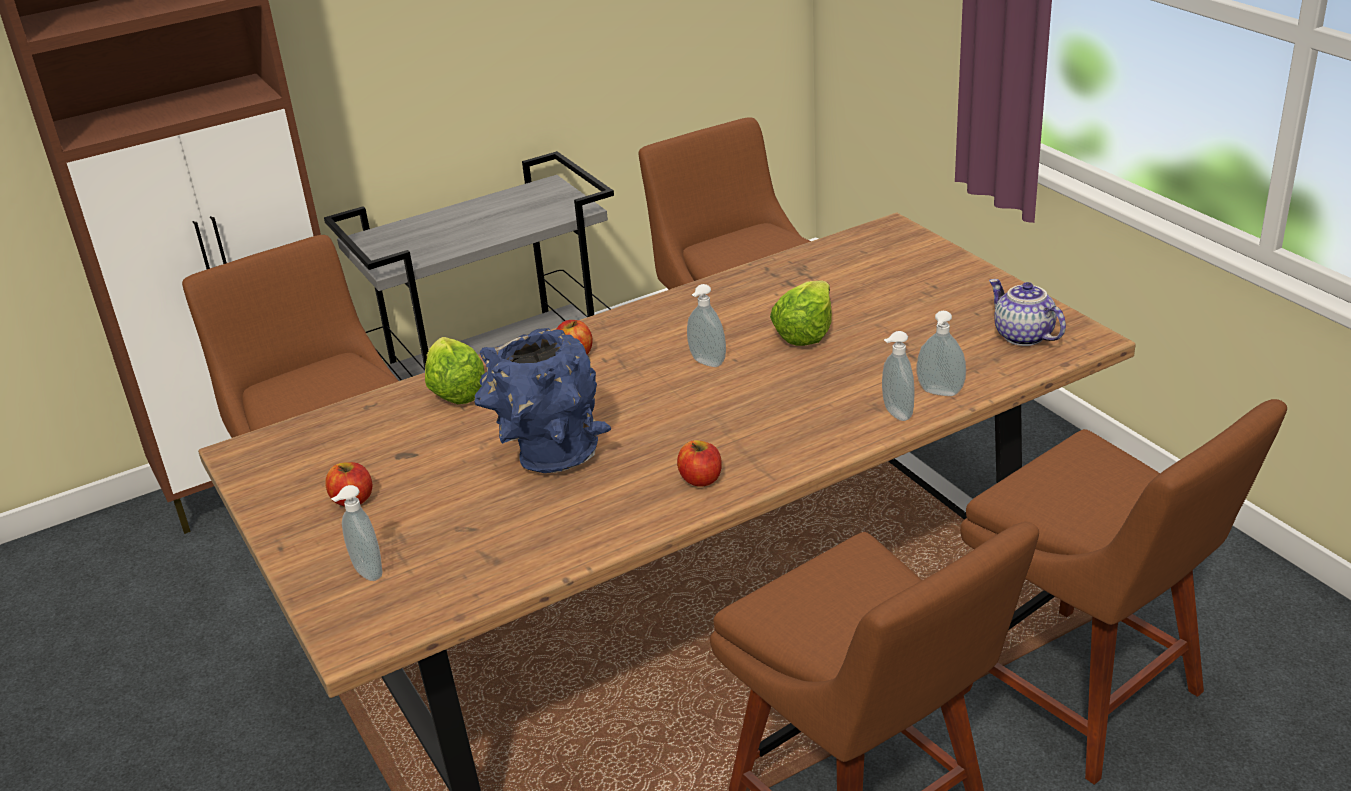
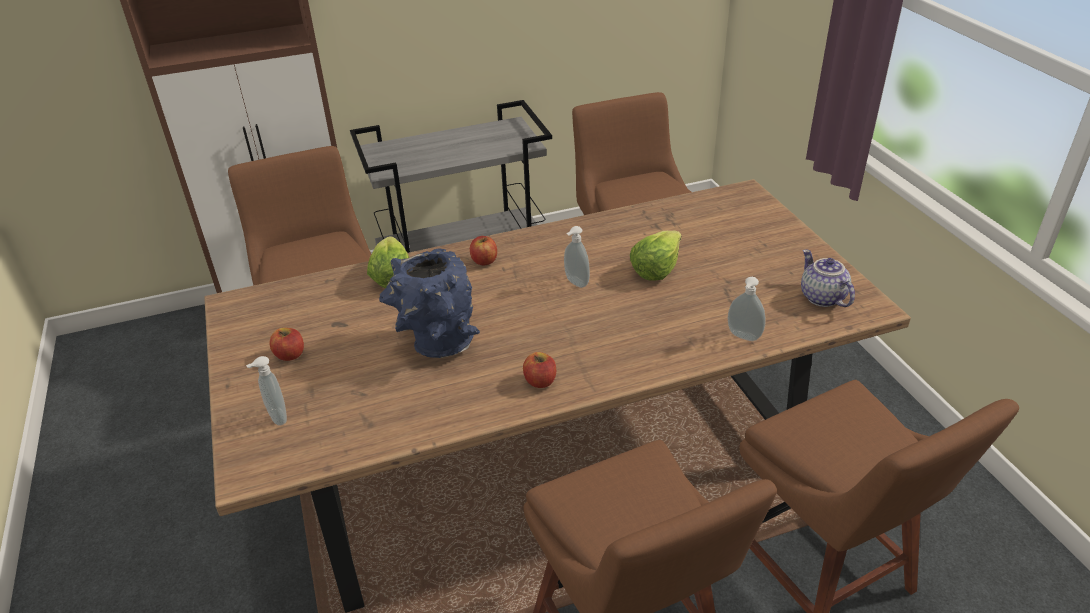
camera: 10 degrees right, 5 degrees up
(895, 414) = (703, 349): soap dispenser -> none

